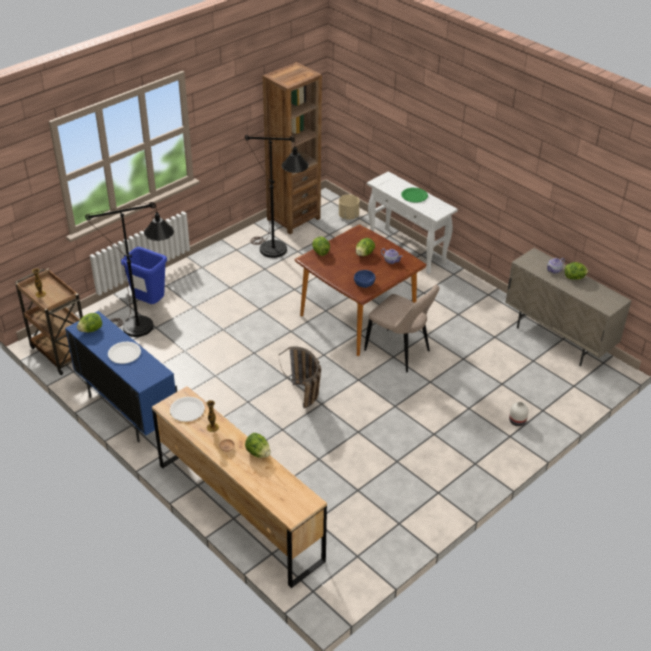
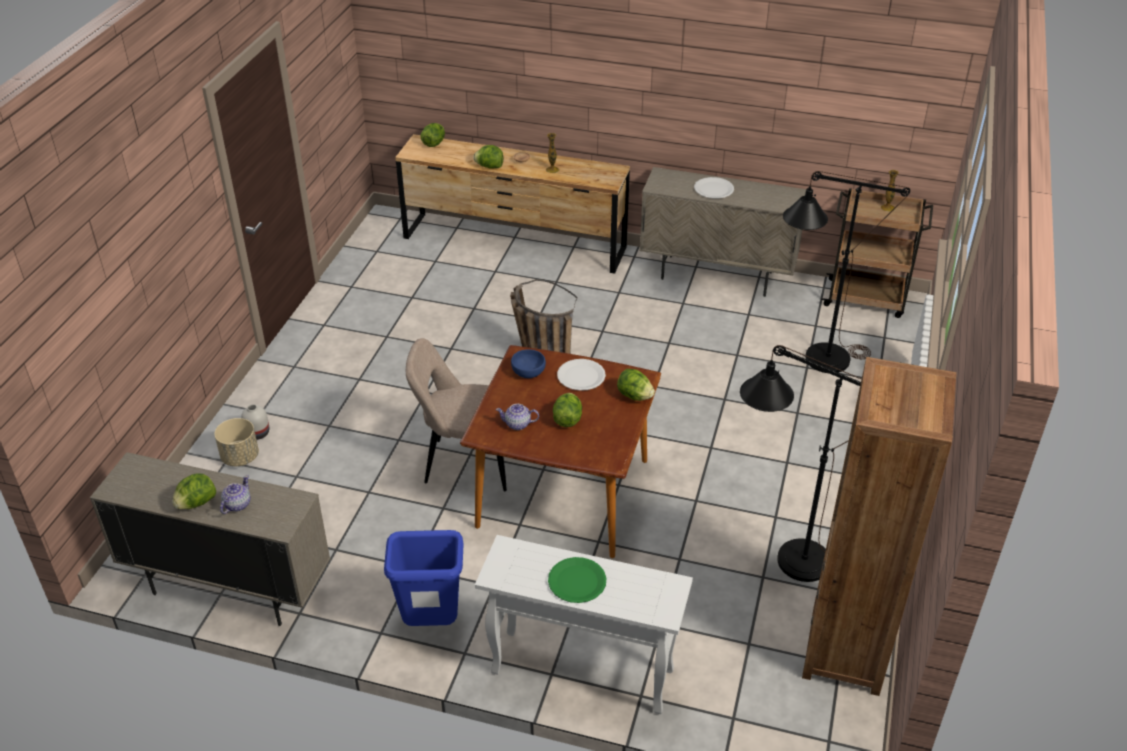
camera: 150 degrees right, 0 degrees up
(91, 330) = (779, 196): lettuce -> lettuce (434, 143)
(127, 410) = (717, 276): blue cabinet -> beige cabinet
(149, 304) = (856, 392): blue trash can -> blue trash can (432, 623)
(187, 410) = (592, 173): white plate -> white plate (581, 376)
(348, 216) = (757, 712): beige planter -> beige planter (240, 457)

